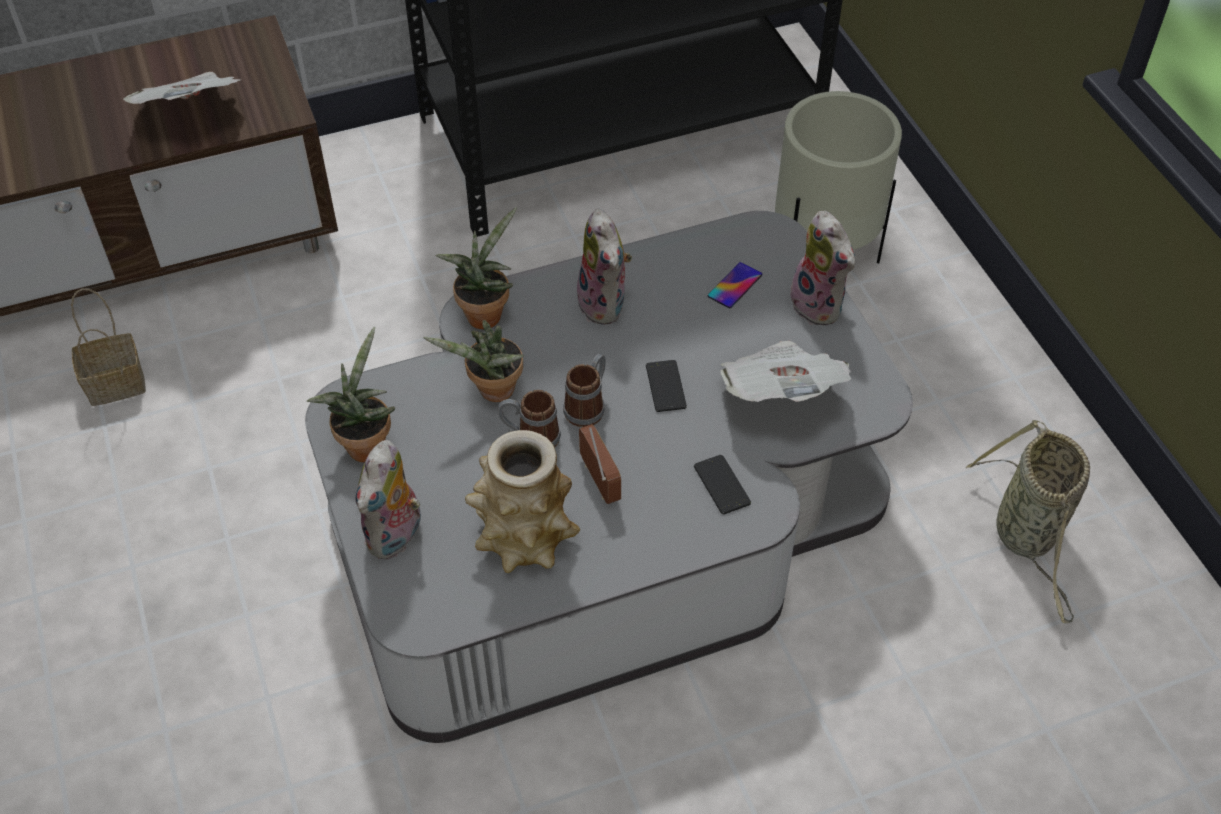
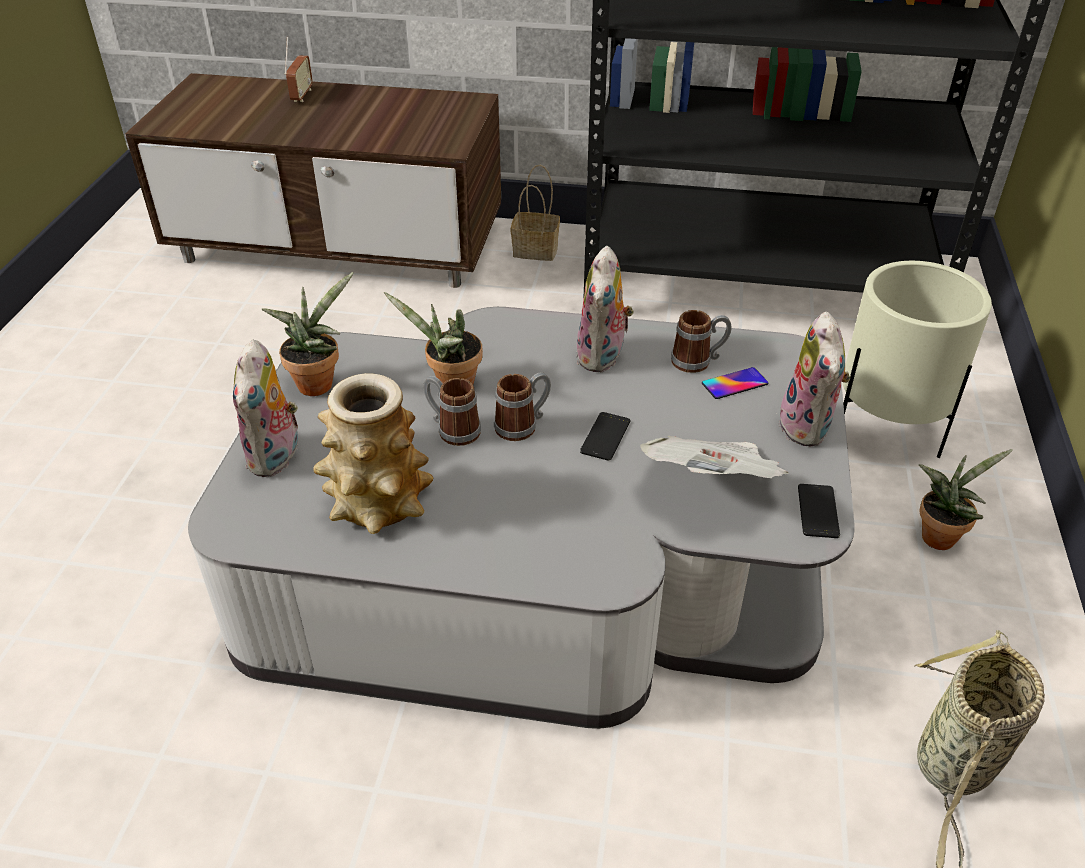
camera: 30 degrees right, 10 degrees down
(117, 382) = (250, 320): basket -> basket (537, 250)
(191, 112) = (385, 130): newspaper -> none
(396, 536) = (277, 457): plush toy -> plush toy turned 45 degrees counterclockwise
(484, 312) = (495, 328): potted plant -> potted plant (940, 535)
(599, 481) = (481, 486): radio -> radio (301, 95)
(689, 274) = (698, 361): none -> mug
(721, 485) = (592, 536): phone -> phone (818, 511)

